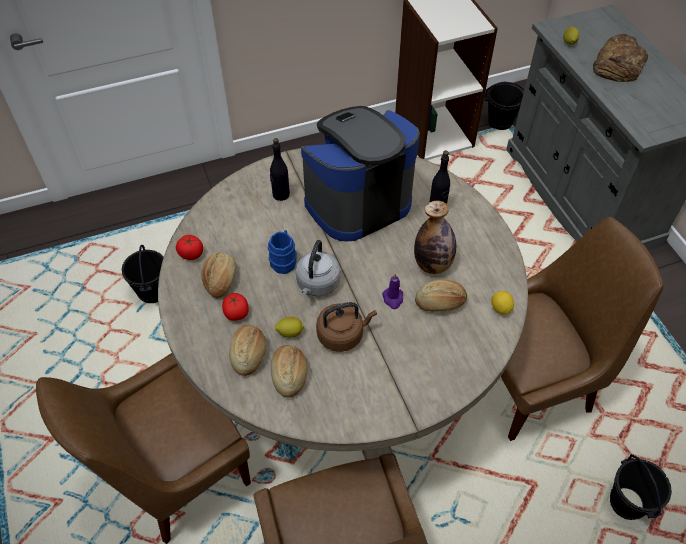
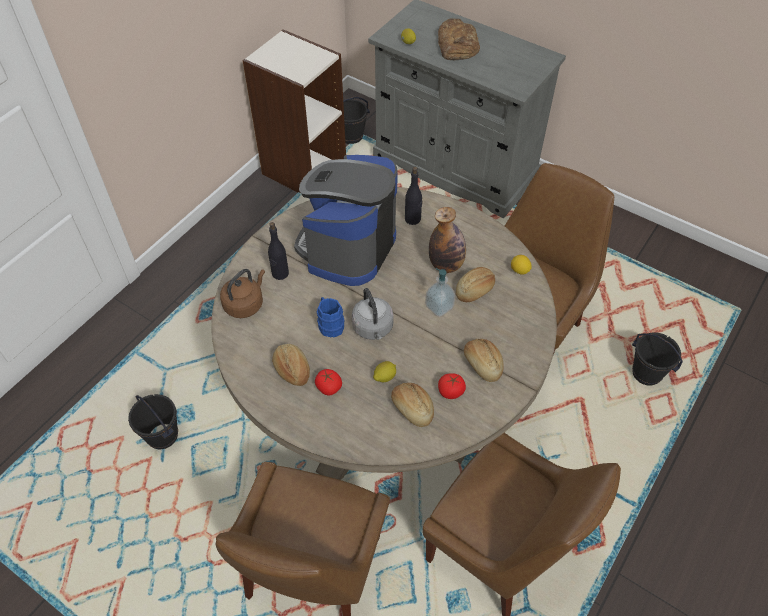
camera: 35 degrees left, 0 degrees up
(191, 254) = (247, 363): tomato -> tomato (451, 391)
(249, 354) = (367, 412): bread -> bread (482, 364)
(342, 335) = (425, 355): brown kettle -> brown kettle (245, 304)
(393, 299) = (439, 307): purple candle -> soap dispenser

